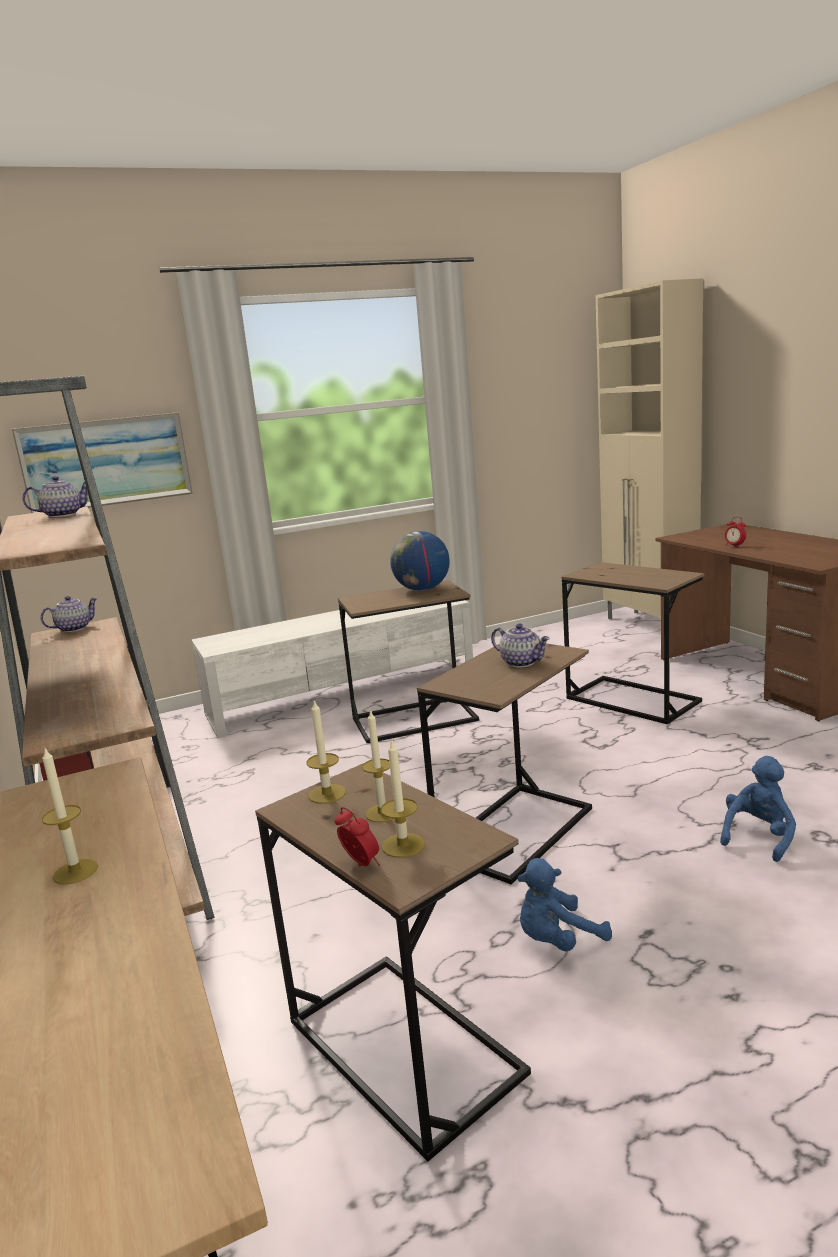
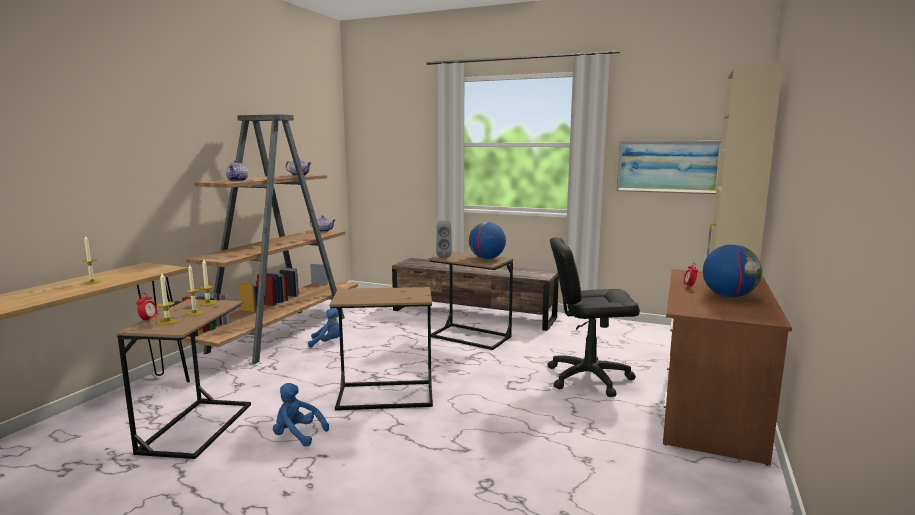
camera: 45 degrees right, 5 degrees down
(106, 462) = (395, 159): picture -> picture (667, 166)
(344, 694) = (473, 314): white tv stand -> brown tv stand
(361, 605) = (444, 256): none -> grey speaker
(522, 662) = (393, 295): teapot -> teapot (238, 181)
(632, 700) = (588, 378): brown side table -> black office chair
(759, 836) = (460, 462): blue plush toy -> blue plush toy (328, 342)
(787, 543) = (728, 296): none -> globe

